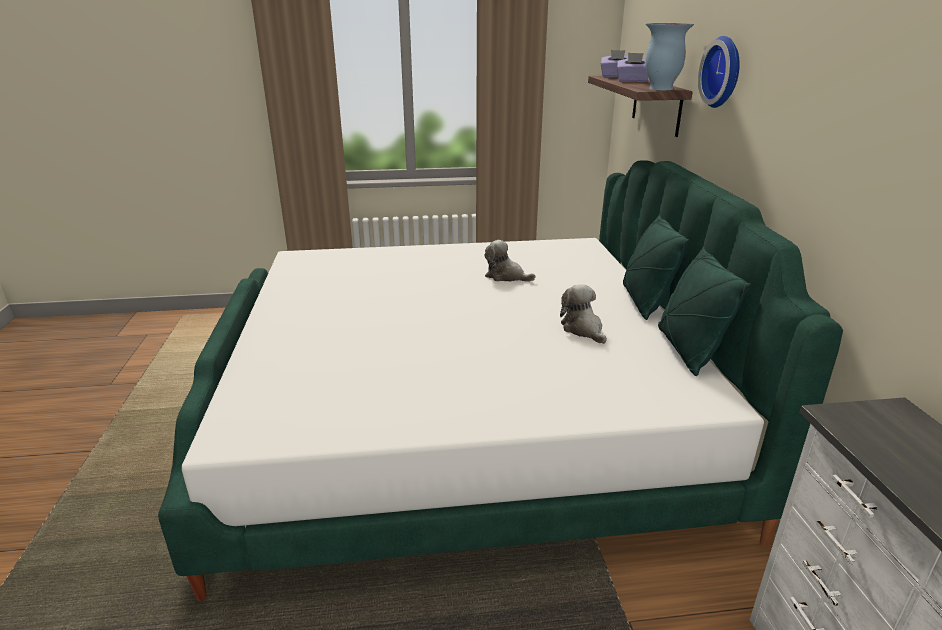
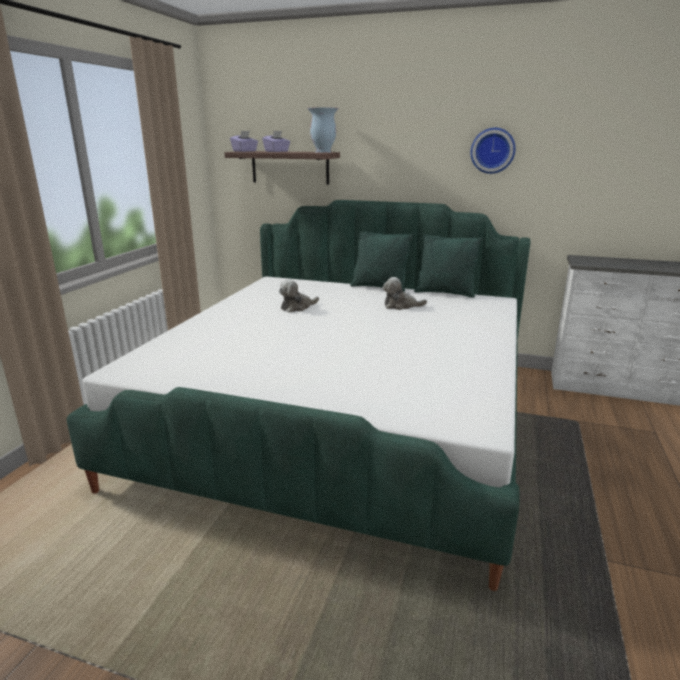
camera: 65 degrees left, 5 degrees down
(724, 72) = (375, 136): wall clock -> wall clock (492, 150)

